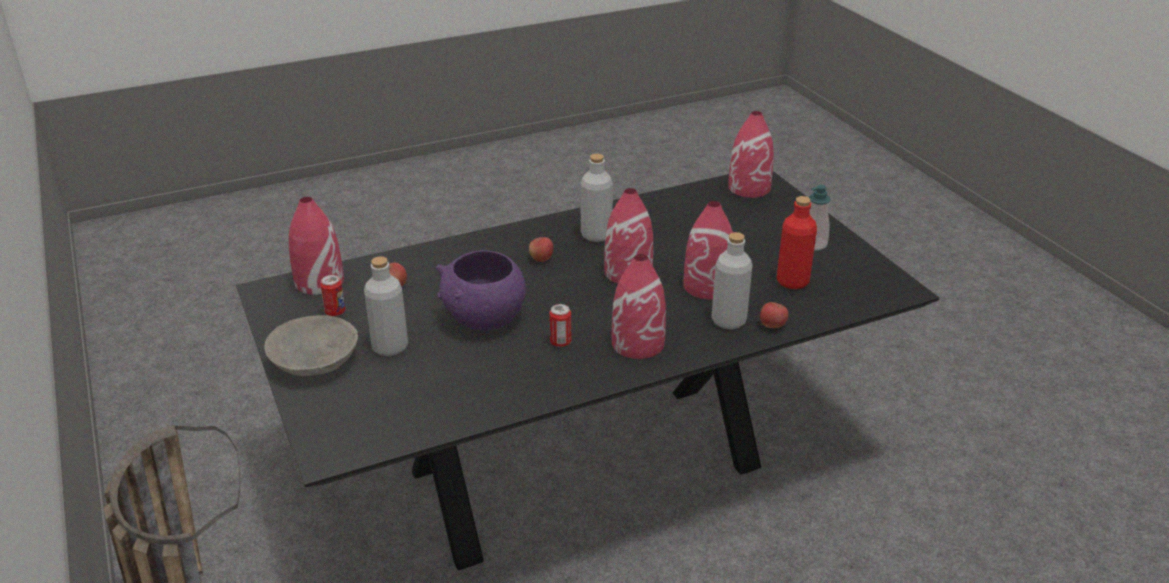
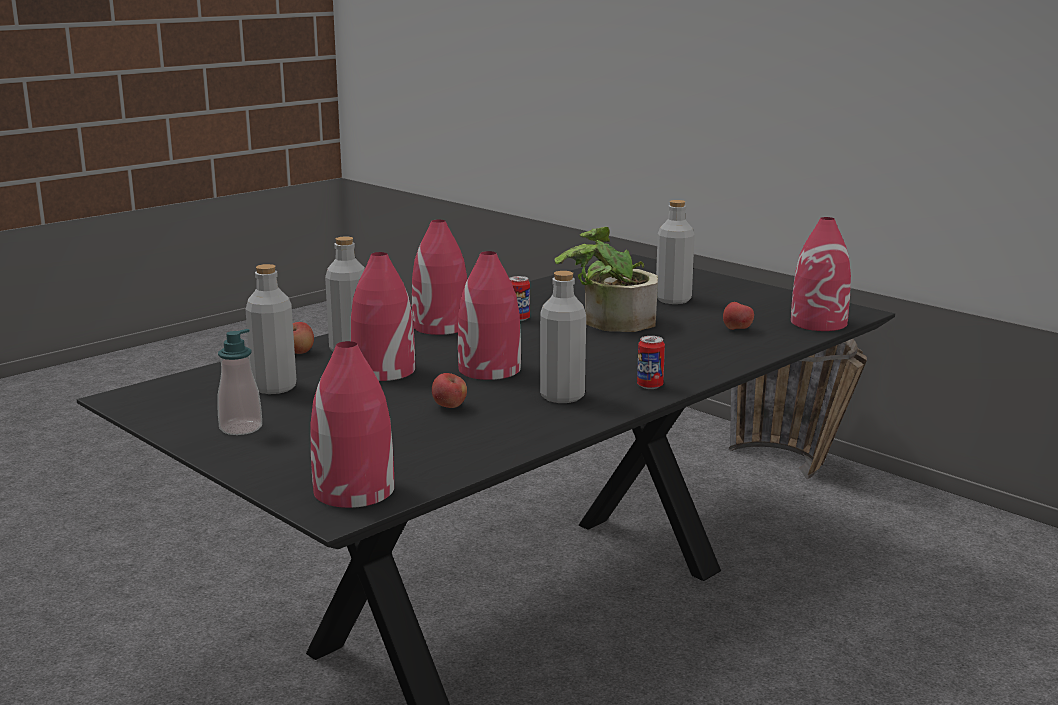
camera: 160 degrees right, 15 degrees down
(313, 362) = (722, 287): grey bowl -> none
(335, 312) = (761, 309): can -> can (650, 386)
(484, 321) = (609, 321): purple bowl -> potted plant
(541, 259) = (607, 367): apple -> apple (449, 407)
(792, 281) = (274, 387): red bottle -> grey bottle

